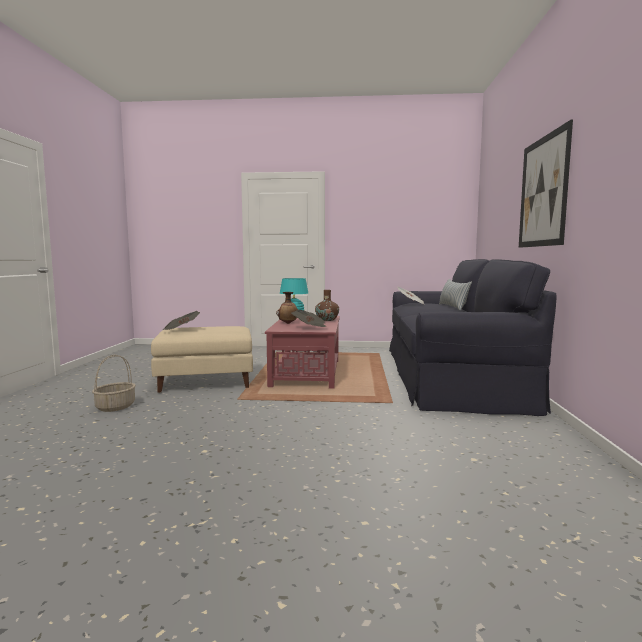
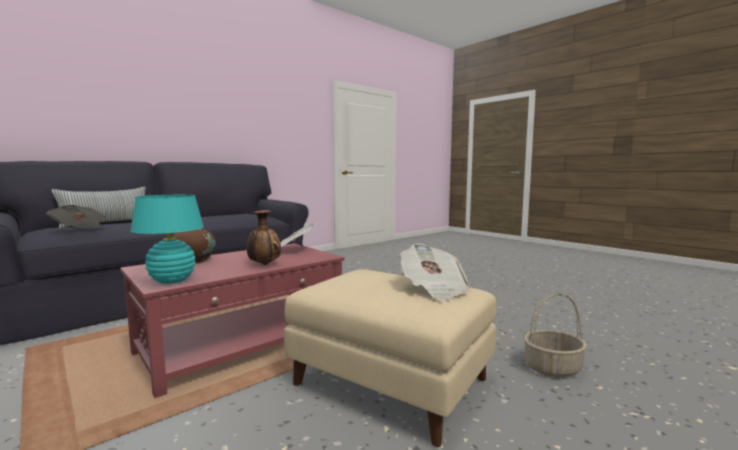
camera: 135 degrees left, 0 degrees up
(543, 192) = (212, 111): picture -> none

